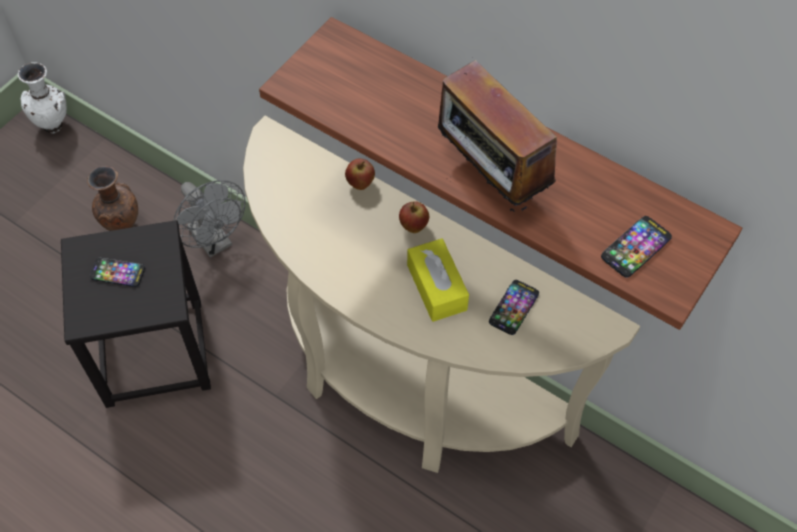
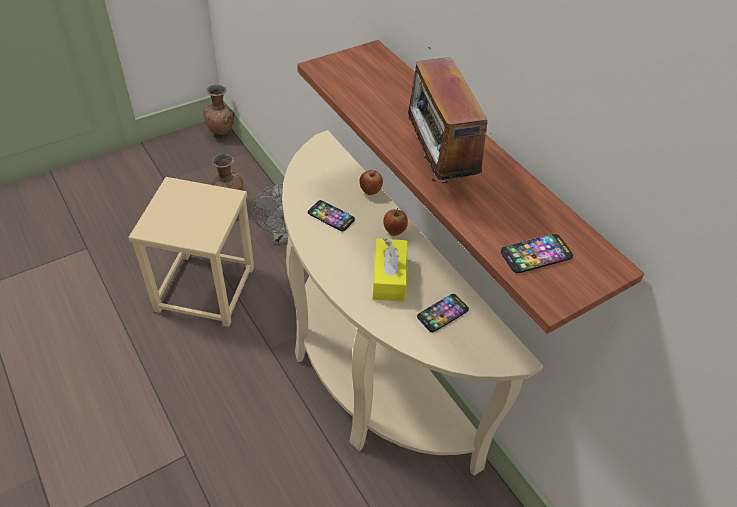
camera: 20 degrees right, 10 degrees down
(54, 125) = (222, 135): white vase -> brown vase
(118, 273) = (188, 209): phone -> phone (331, 216)
(156, 352) = (206, 289): black stool -> beige stool

